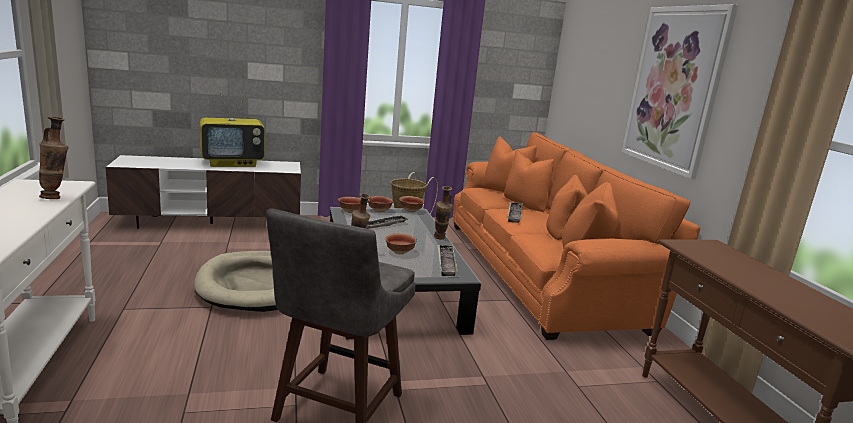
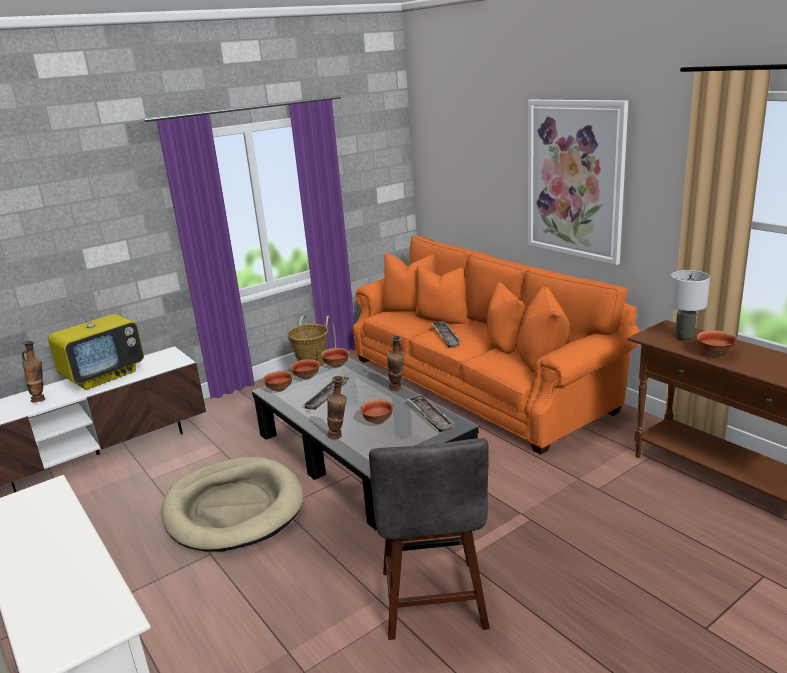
camera: 20 degrees left, 5 degrees up
(56, 197) = (63, 513): vase -> vase (41, 399)
(720, 255) = (684, 338): none -> white table lamp
(742, 275) = (715, 354): none -> bowl

